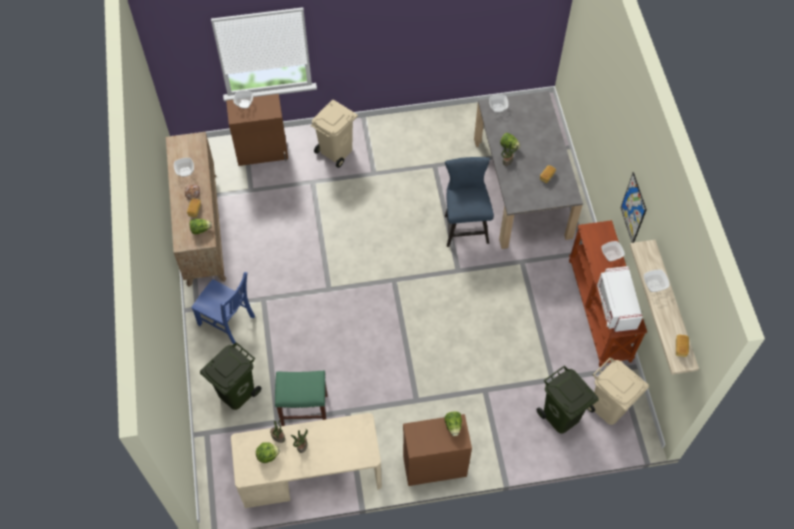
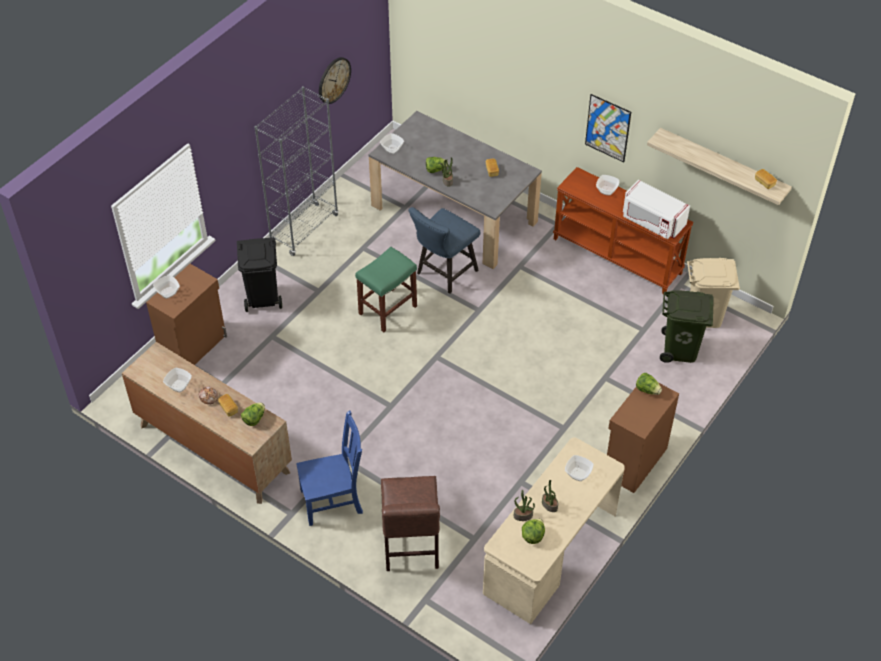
camera: 45 degrees left, 10 degrees down
(236, 392) = (410, 547): green trash can -> brown chair
(305, 409) = (486, 510): green stool -> green stool (388, 309)
(336, 151) = (264, 297): beige trash can -> black trash can
(412, 123) = (304, 229): none -> grey bookcase
(465, 226) = (444, 274): blue chair -> blue chair turned 90 degrees counterclockwise
(487, 27) = (334, 80): none -> wall clock
(653, 286) = (698, 157): bowl -> bowl (578, 474)

